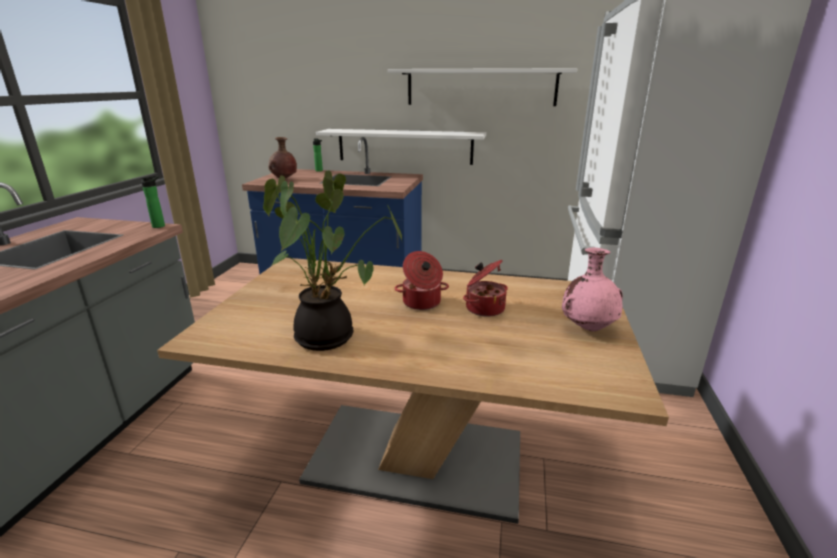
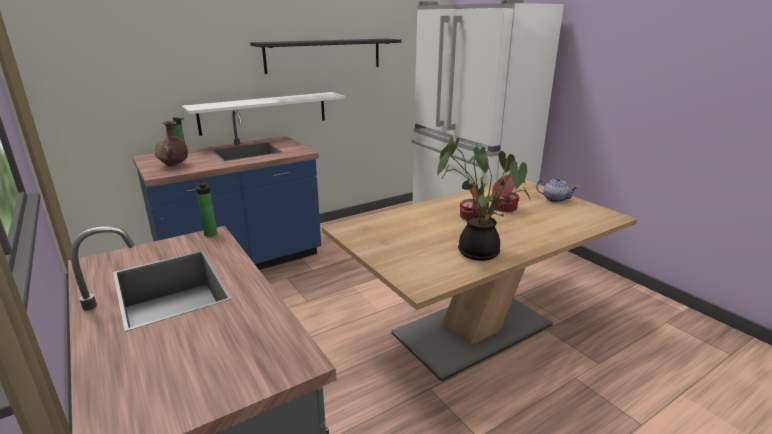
camera: 45 degrees left, 0 degrees up
(481, 87) = (324, 55): white shelf -> black shelf
(588, 328) = (555, 199): pink vase -> teapot

